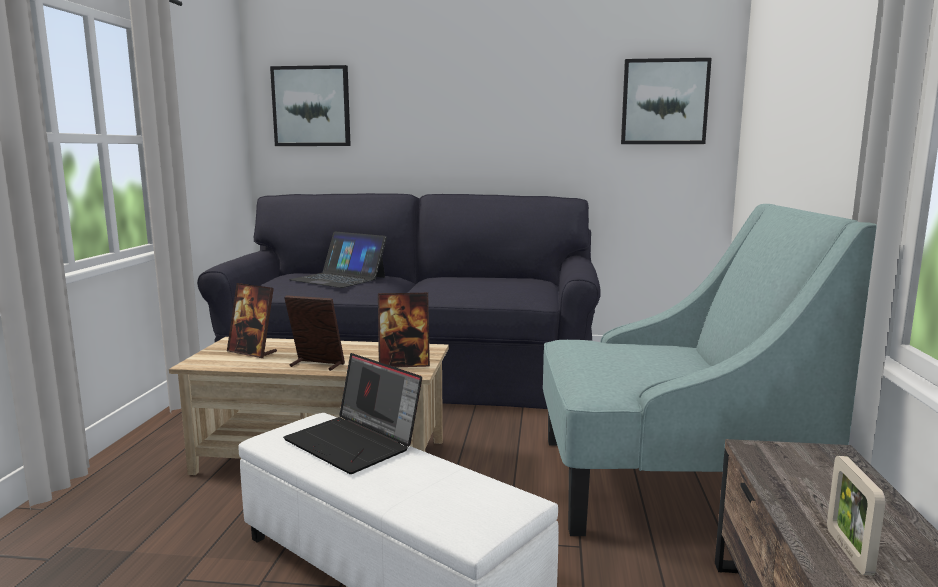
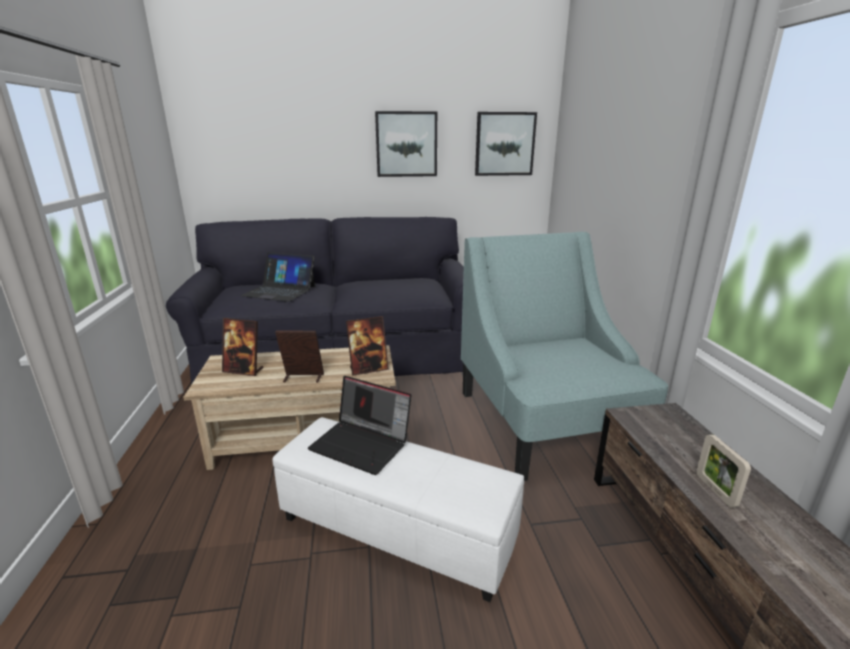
camera: 15 degrees left, 10 degrees up
(311, 106) = (231, 146): picture -> picture (406, 144)
(670, 483) = (546, 422): turquoise armchair -> turquoise armchair turned 90 degrees counterclockwise

